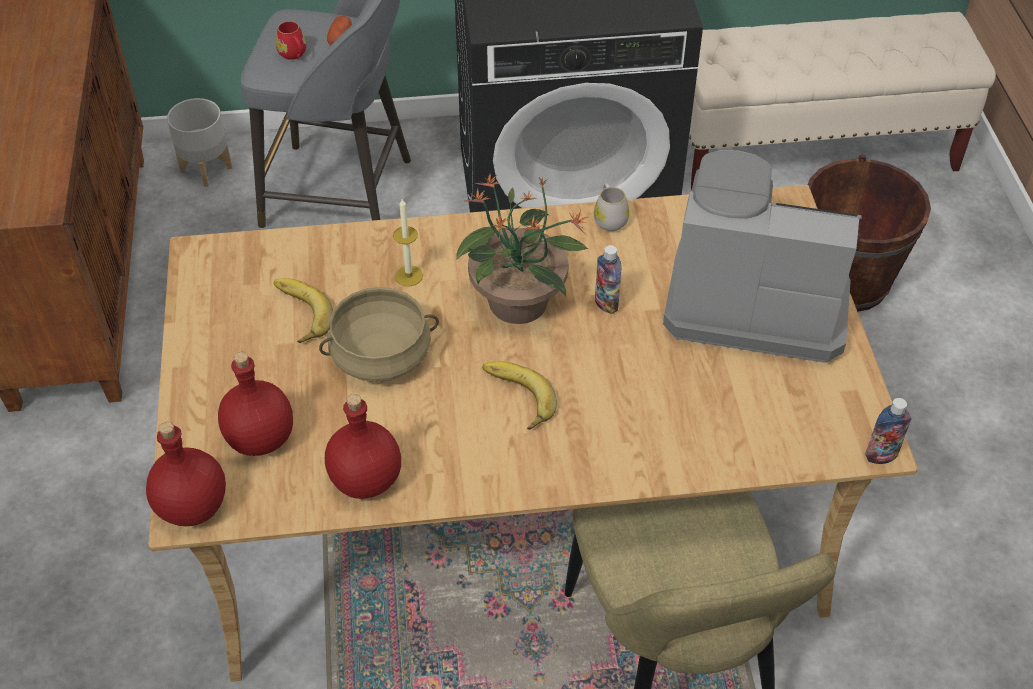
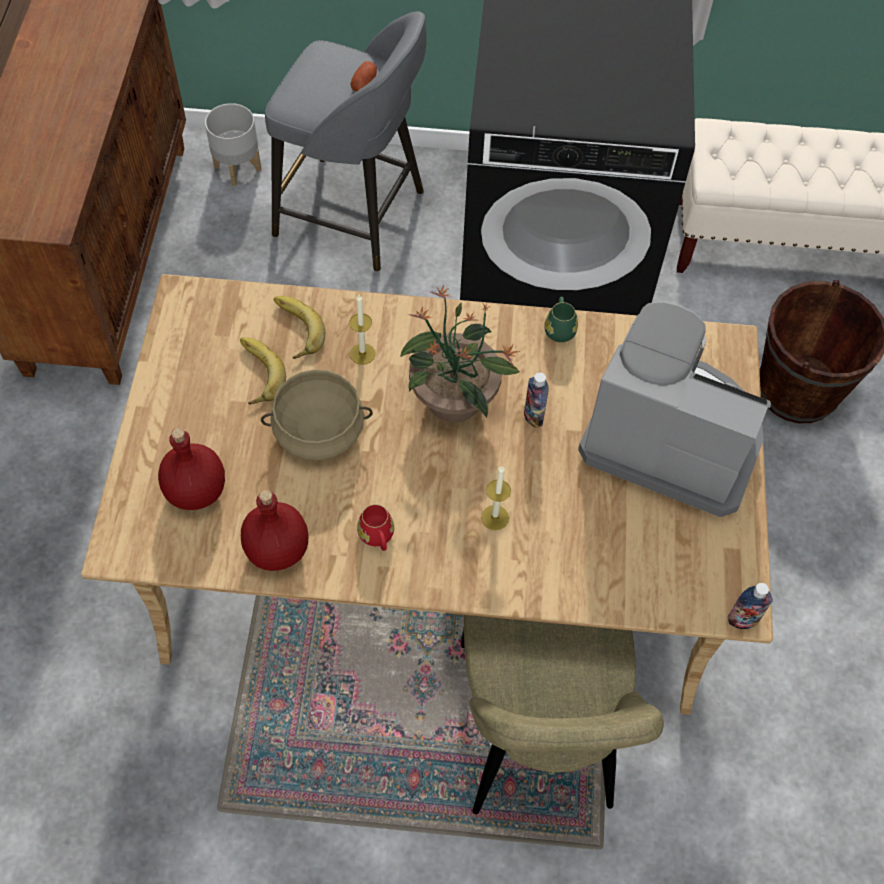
camera: 10 degrees right, 10 degrees up
(191, 506) = (124, 544): red bottle -> none
(294, 55) = (318, 93): red mug -> red mug (377, 537)
(515, 398) = (427, 496): banana -> banana (294, 330)
(593, 405) = (495, 517): none -> candle
(609, 218) = (559, 328): white mug -> green mug

